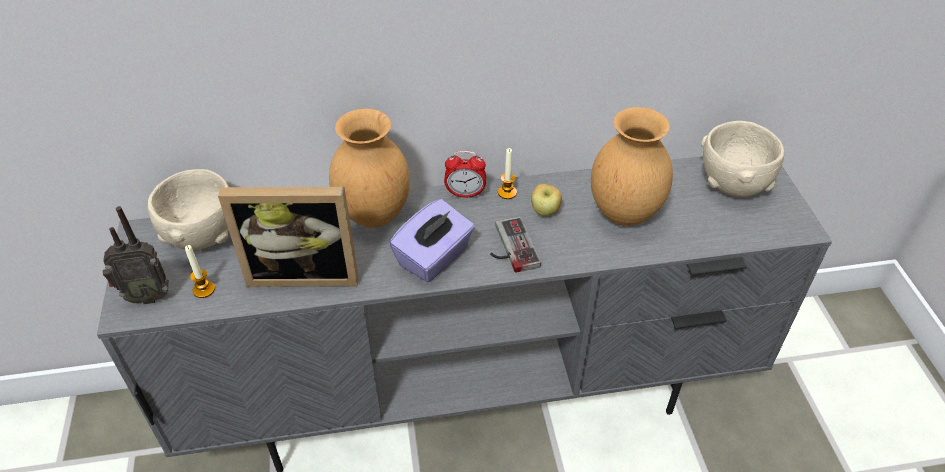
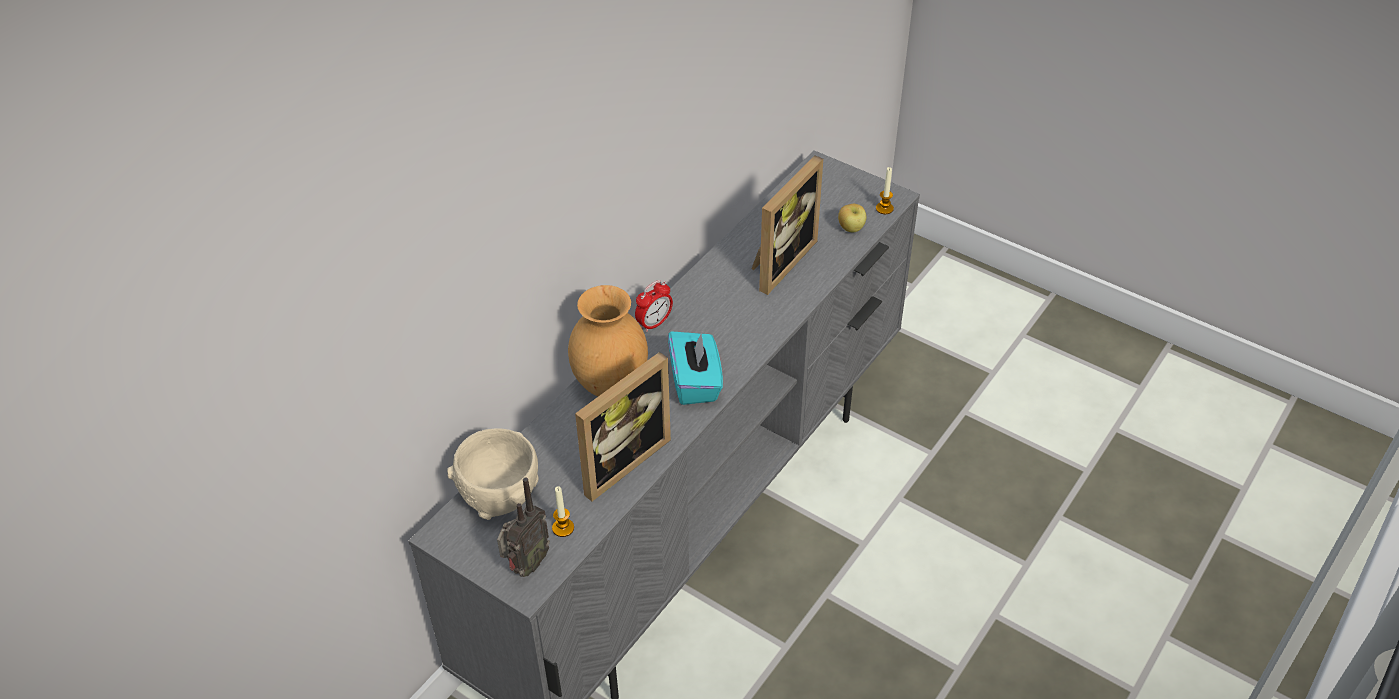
camera: 45 degrees left, 0 degrees up
(434, 258) = (695, 382): purple tissue box -> turquoise tissue box
(507, 192) = (682, 301): candle -> candle (884, 208)
(509, 247) = (735, 338): game controller -> none
(545, 211) = (726, 297): apple -> apple (851, 229)
(624, 213) = (779, 261): brown vase -> picture frame
(733, 184) = (821, 193): beige bowl -> none

